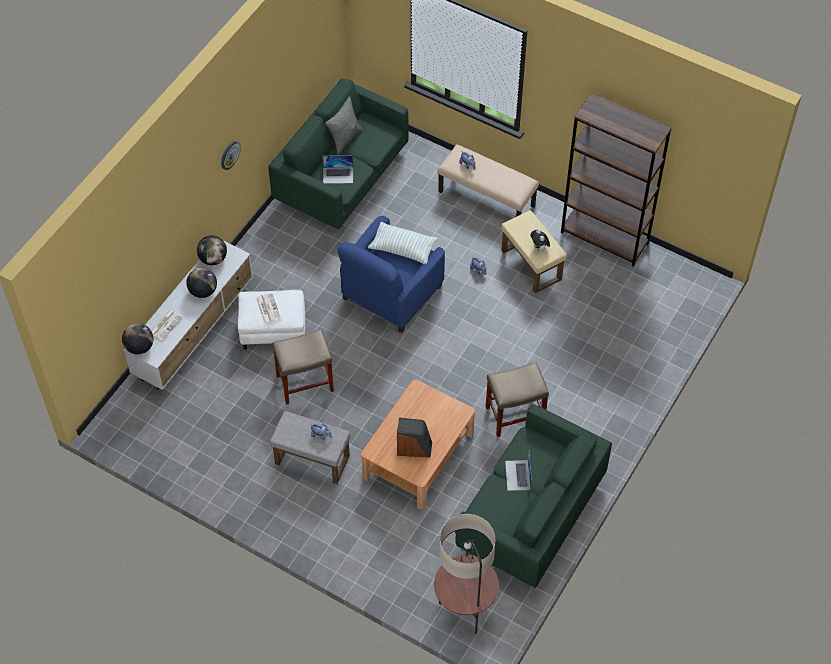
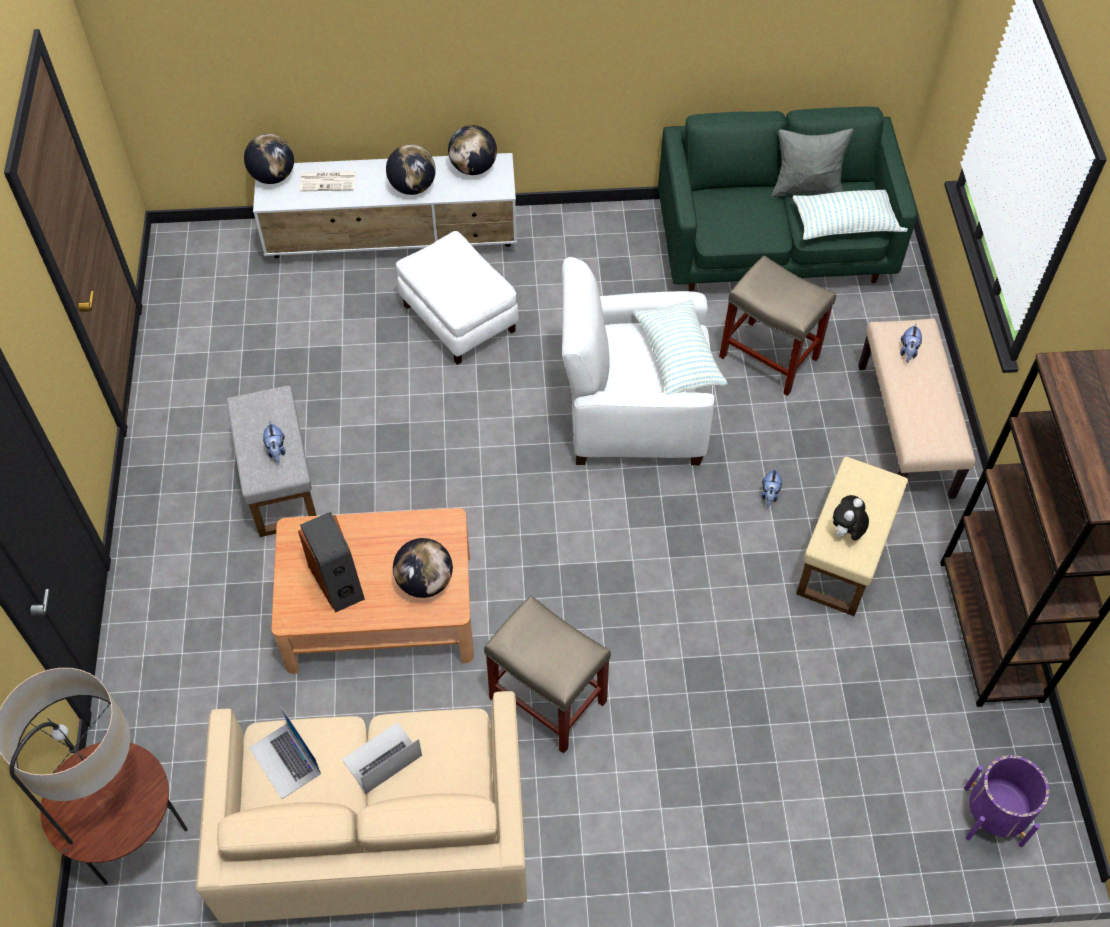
camera: 55 degrees right, 0 degrees up
(229, 155) = (581, 37): wall clock -> none
(268, 308) = (451, 272): newspaper -> none
(305, 382) = (403, 402): beige stool -> beige stool (770, 358)
(338, 175) = (738, 217): laptop -> laptop (285, 760)
(379, 138) = (846, 224): none -> pillow
(391, 293) = (633, 413): blue armchair -> white armchair
(441, 414) = (425, 582): none -> globe
(529, 515) = (376, 833): green sofa -> beige sofa
(681, 293) = (993, 816): none -> purple planter

